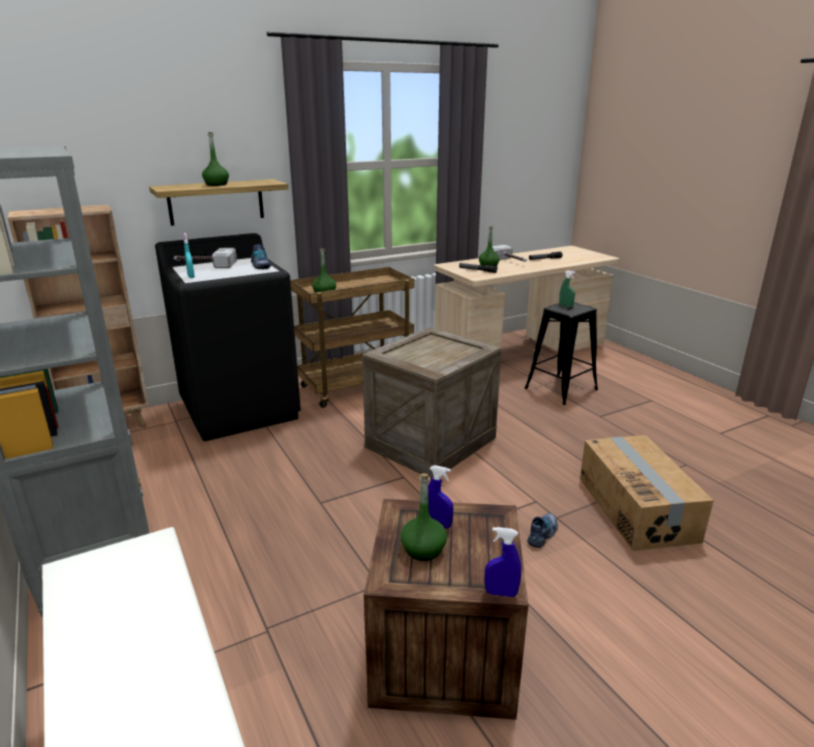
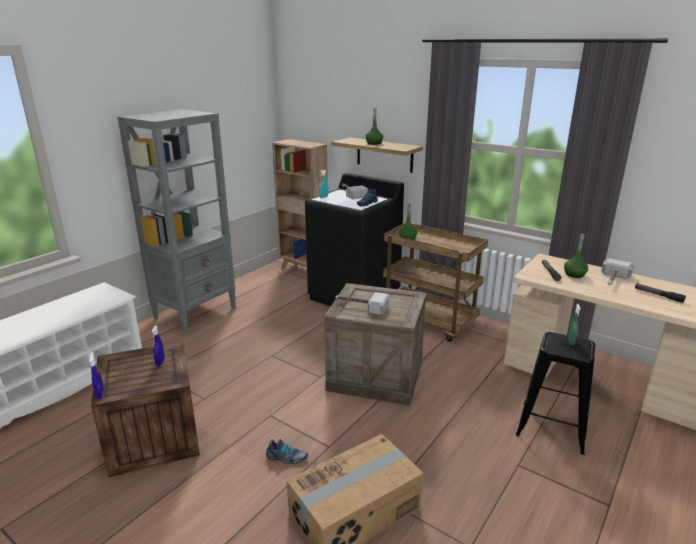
camera: 65 degrees right, 0 degrees up
(423, 549) = (136, 363): green bottle -> none
(428, 360) = (360, 306): none -> hammer

